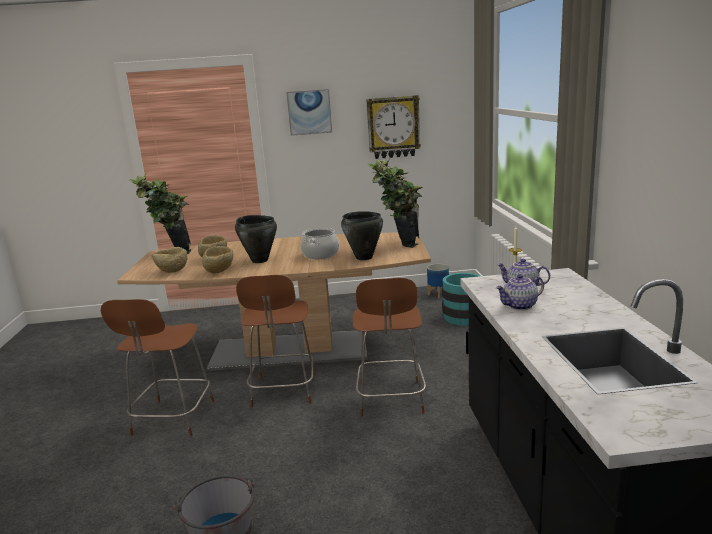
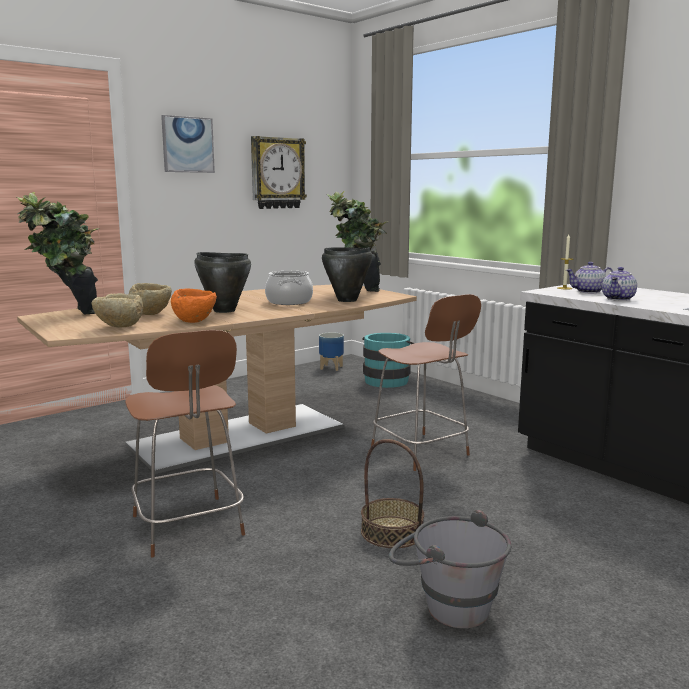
camera: 35 degrees left, 5 degrees down
(219, 271) = (195, 321): beige bowl -> orange bowl
(272, 467) = (392, 532): none -> basket
(283, 391) = (293, 470): brown chair -> none

